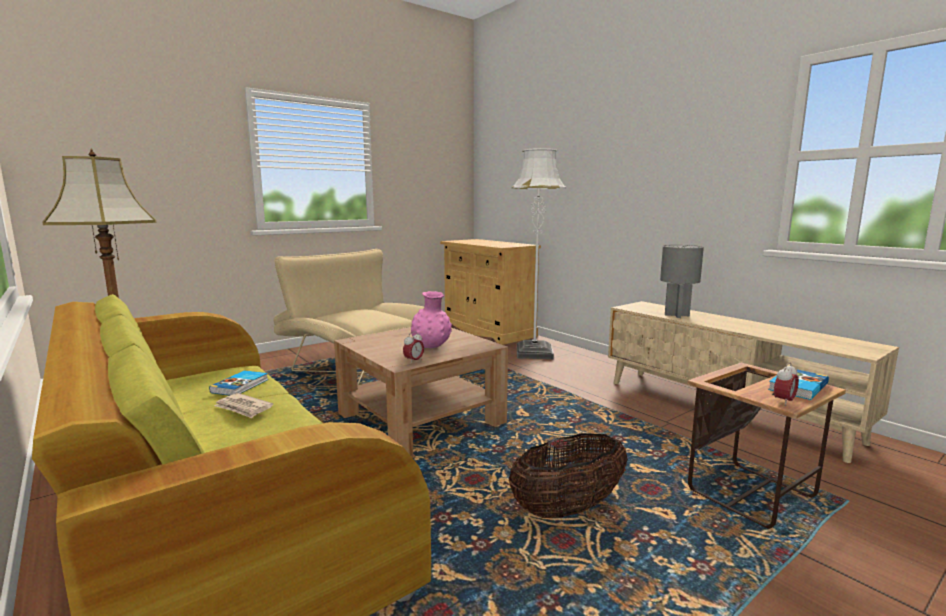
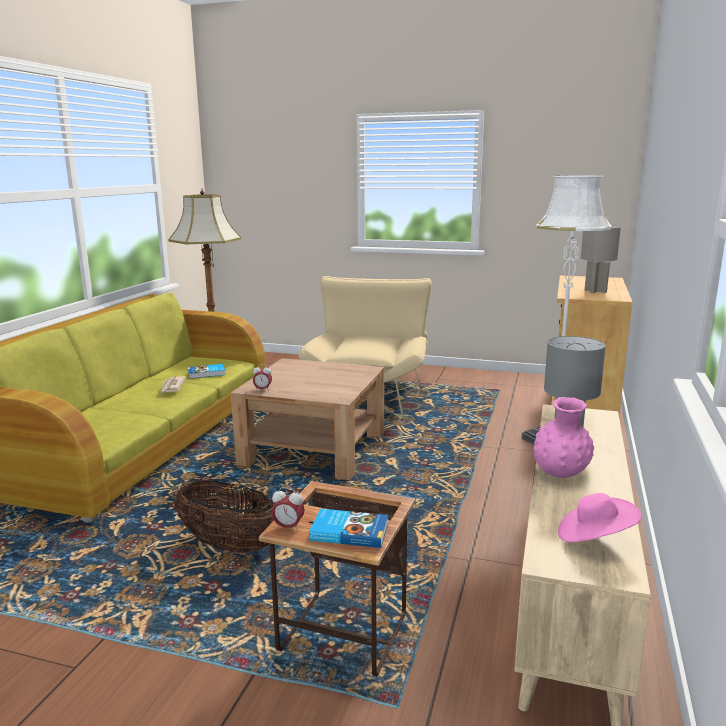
camera: 55 degrees right, 5 degrees up
(431, 347) = (306, 384): pink vase -> pink vase (560, 474)
(501, 244) = (596, 291): none -> grey table lamp
(828, 340) = (594, 538): none -> pink hat

